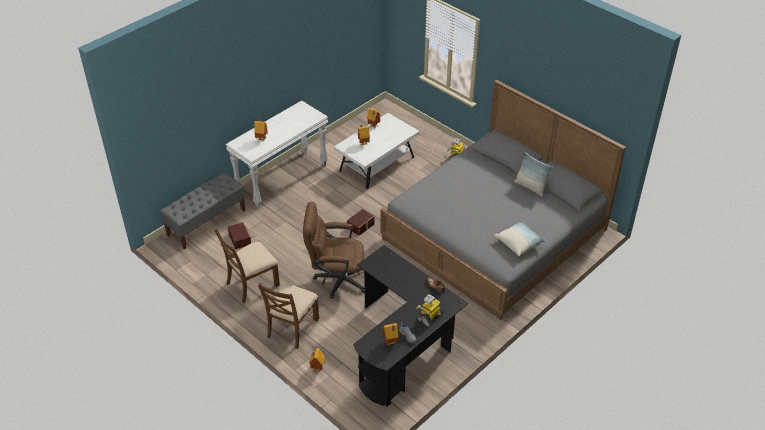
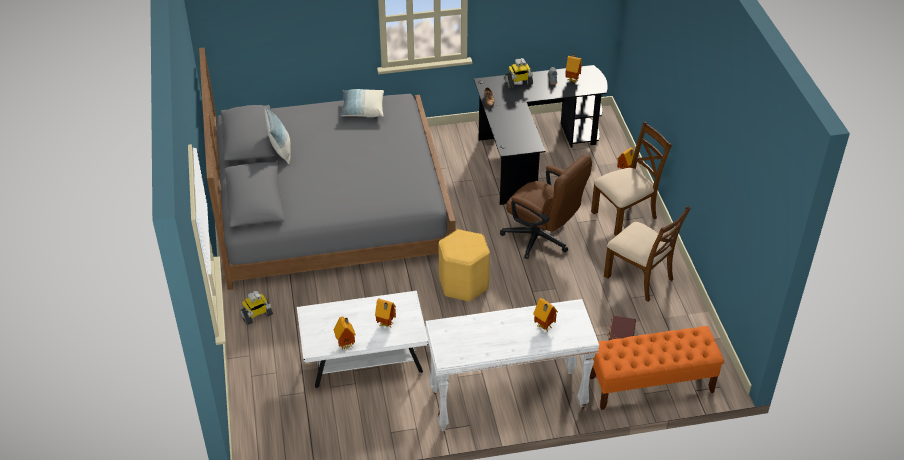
camera: 145 degrees left, 0 degrees up
(206, 222) = (651, 384): grey bench -> orange bench
(252, 284) = (639, 277): brown chair -> brown chair turned 45 degrees clockwise
(361, 226) = (463, 284): brown storage box -> yellow stool

